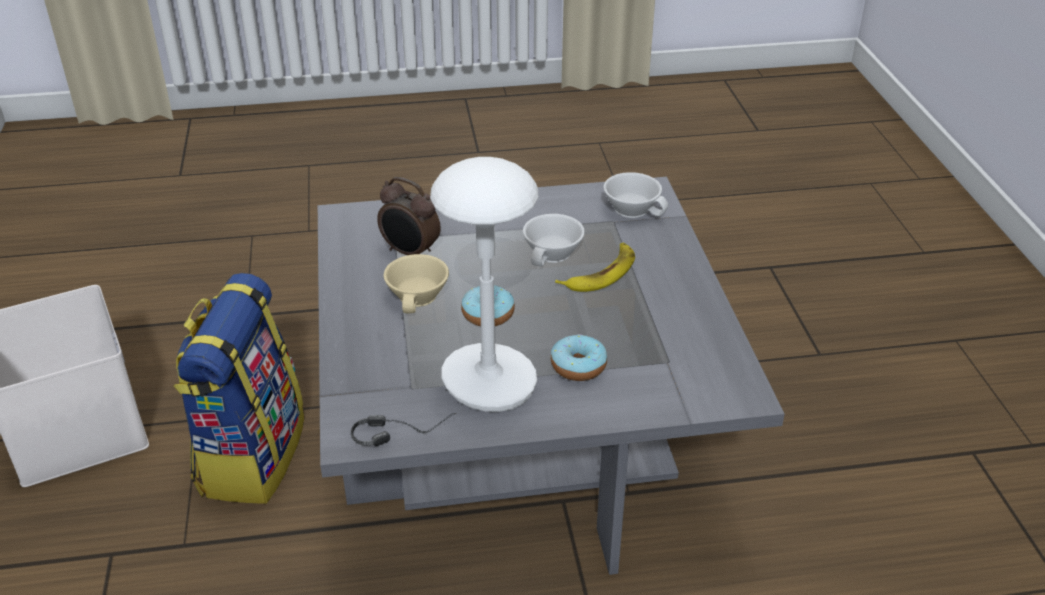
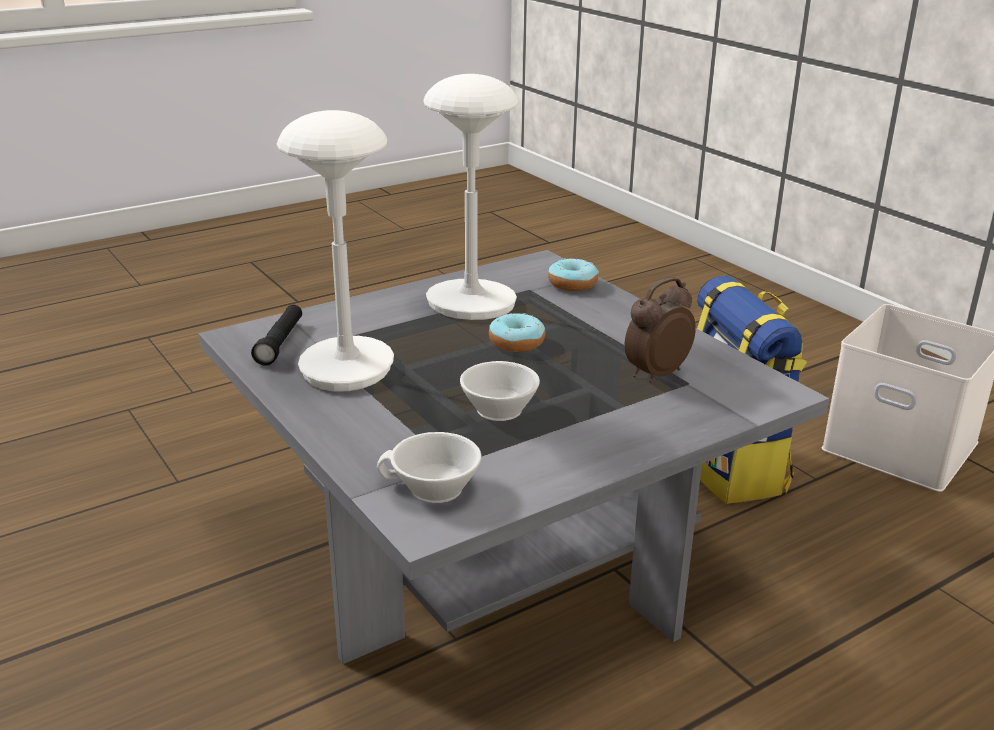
camera: 155 degrees right, 10 degrees down
(403, 431) = (509, 270): headphones -> none
(410, 253) = (655, 374): alarm clock -> alarm clock turned 45 degrees counterclockwise
(420, 297) = (596, 341): beige cup -> none
(578, 366) = (400, 325): donut -> donut (572, 284)
(601, 273) = (427, 400): banana -> none
(651, 324) = (346, 367): none -> white table lamp
(703, 372) = (280, 343): none -> black flashlight

